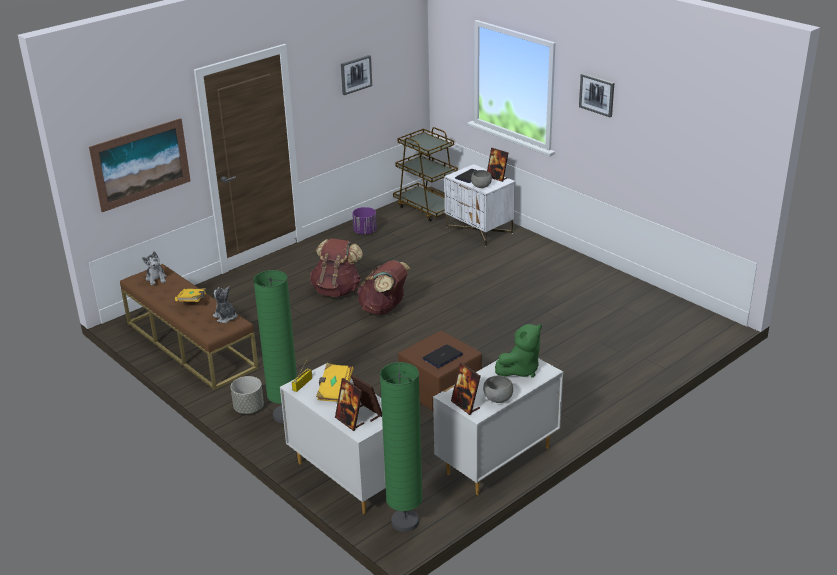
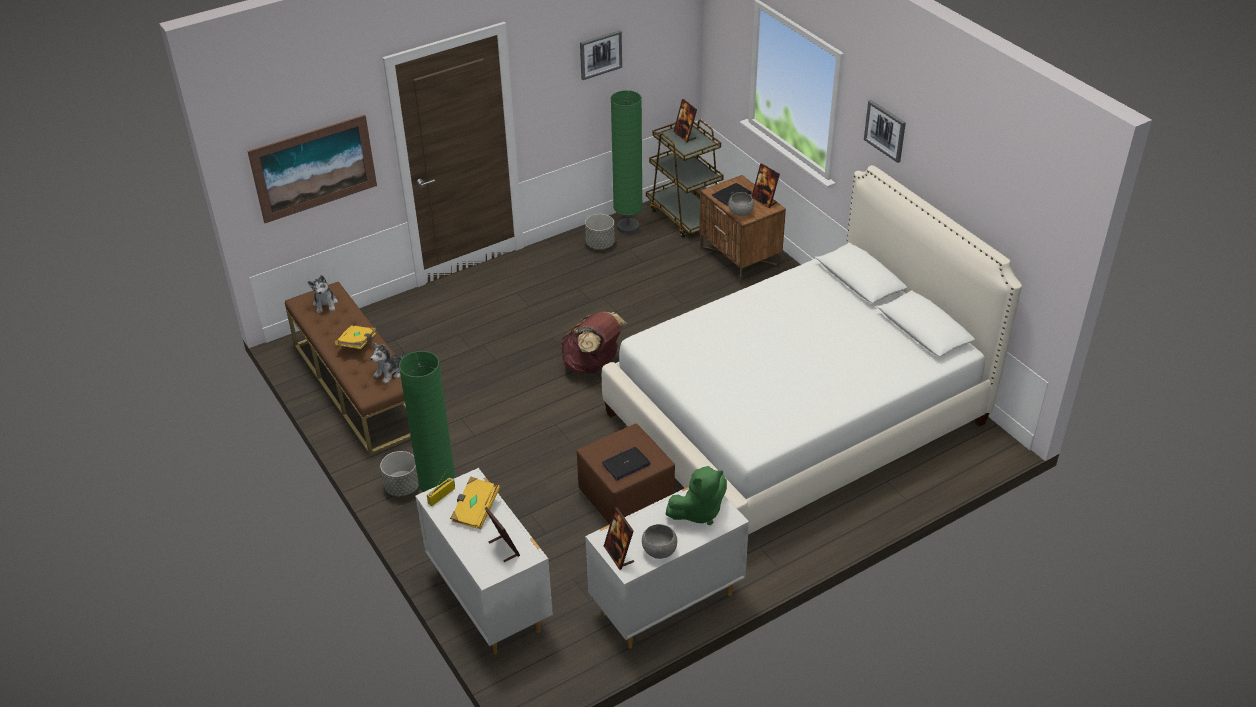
camera: 10 degrees right, 10 degrees up
(226, 317) = (390, 372): plush toy -> plush toy turned 105 degrees counterclockwise
(337, 290) = (545, 329): brown backpack -> none
(349, 421) = (480, 558): picture frame -> picture frame (685, 135)
(365, 232) = (600, 244): purple planter -> grey planter
(405, 522) = (538, 672): green floor lamp -> green floor lamp (628, 227)
(479, 230) = (740, 259): white nightstand -> brown nightstand
(560, 326) = (797, 418): none -> white bed

